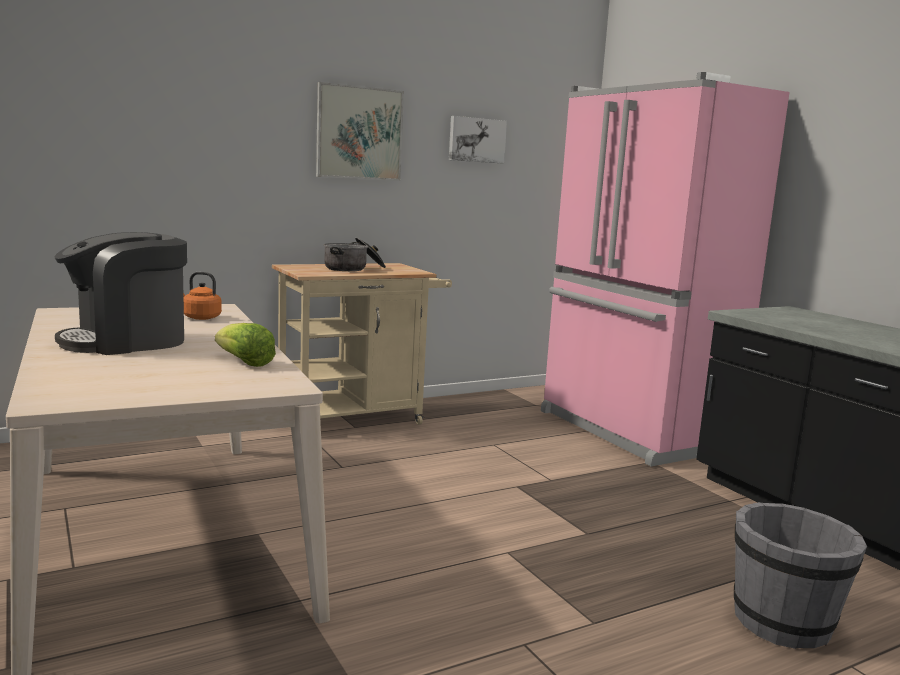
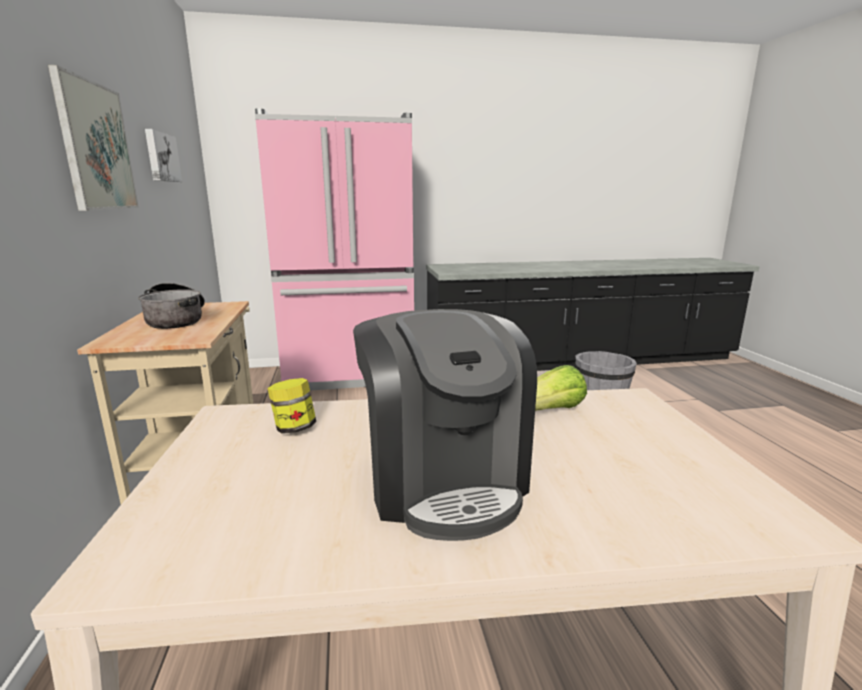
camera: 70 degrees left, 5 degrees up
(200, 317) = (294, 428): orange kettle -> jar

